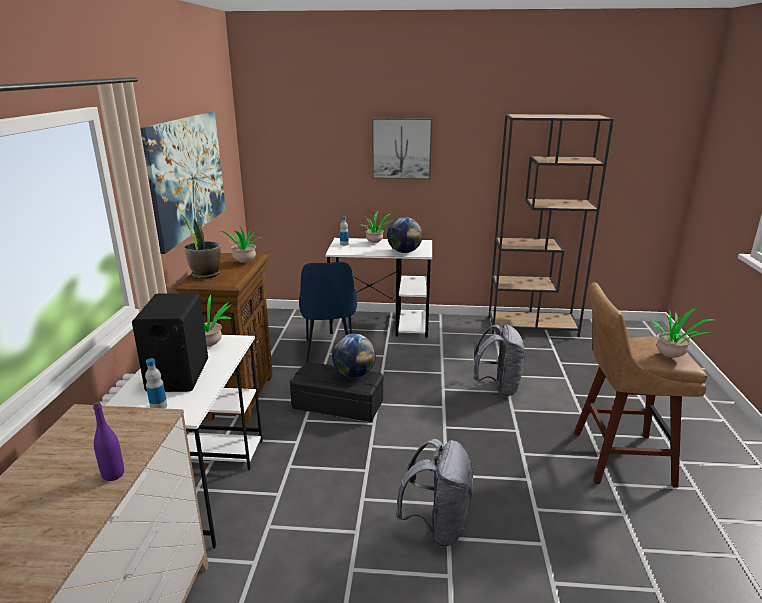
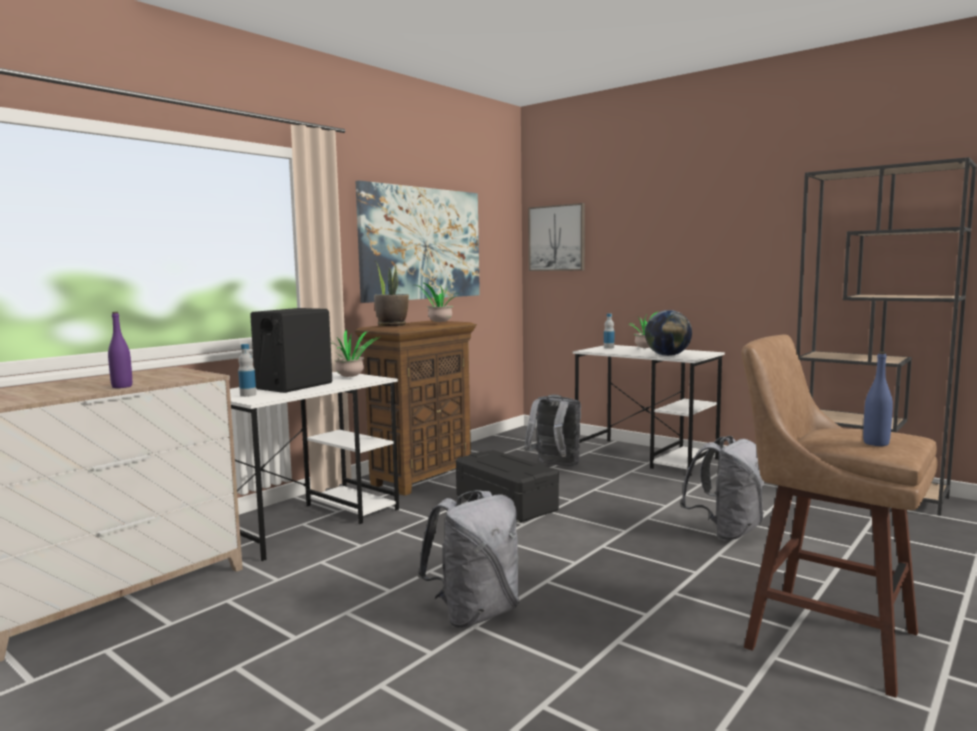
camera: 35 degrees right, 15 degrees down
(330, 352) = (555, 466): blue chair -> grey backpack
(354, 374) = (524, 464): globe -> none
(401, 148) = (688, 233): picture -> picture (557, 238)
(672, 356) = (876, 443): potted plant -> blue bottle

